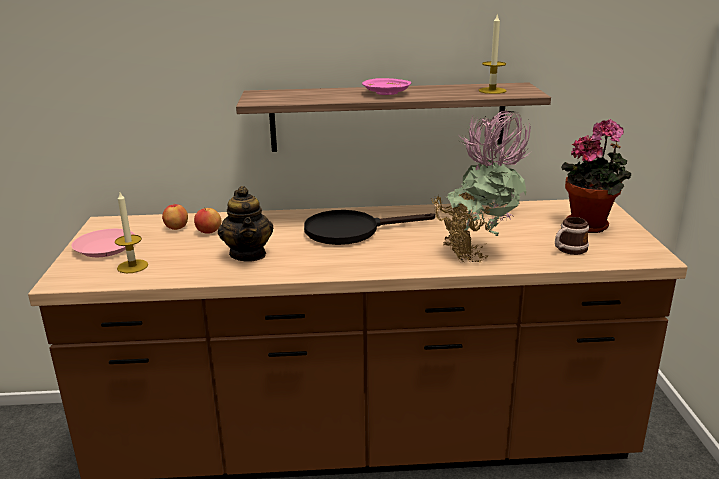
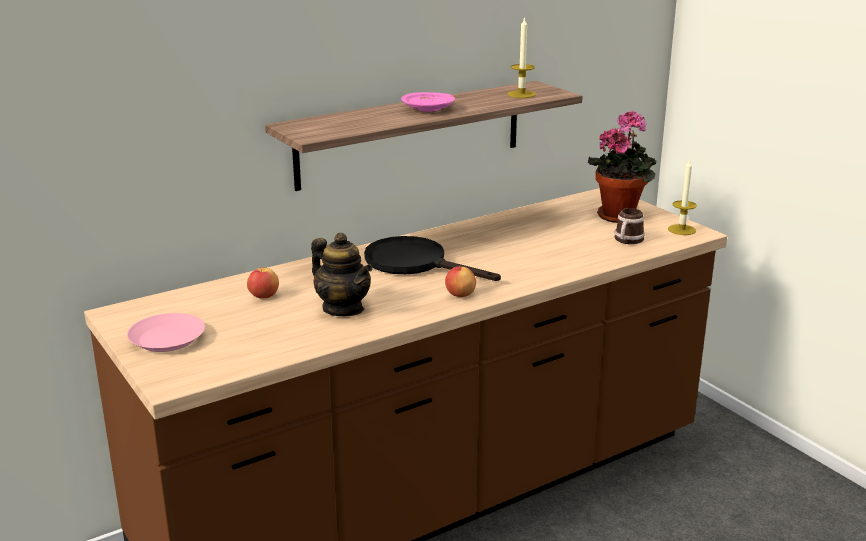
camera: 30 degrees left, 0 degrees up
(132, 266) = (233, 349): candle -> candle (681, 230)
(176, 228) = (219, 300): apple -> apple (460, 295)
(352, 231) = (415, 263): black frying pan -> black frying pan turned 75 degrees clockwise
(478, 253) = (558, 260): potted plant -> none

